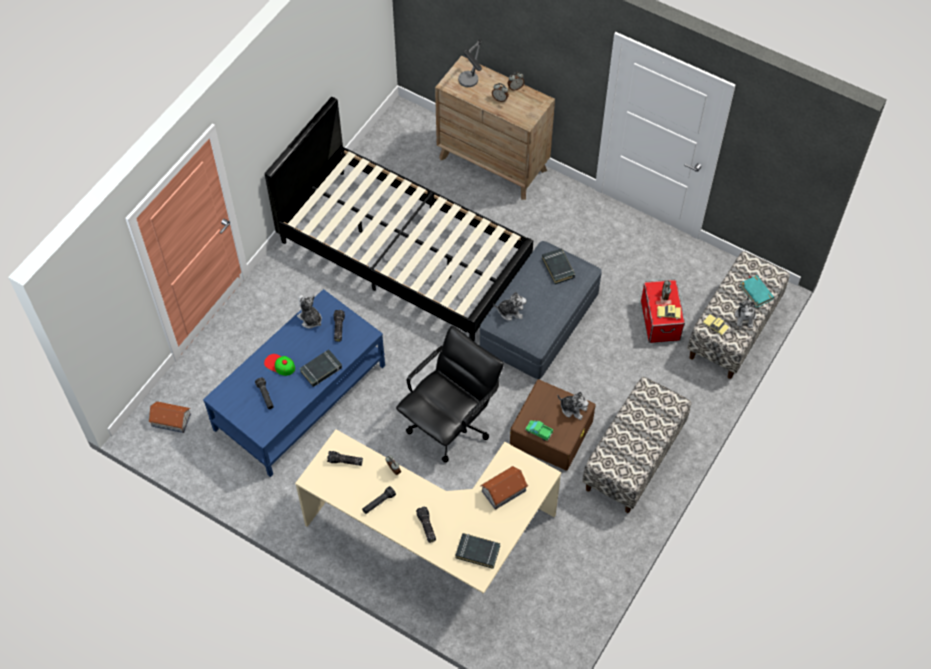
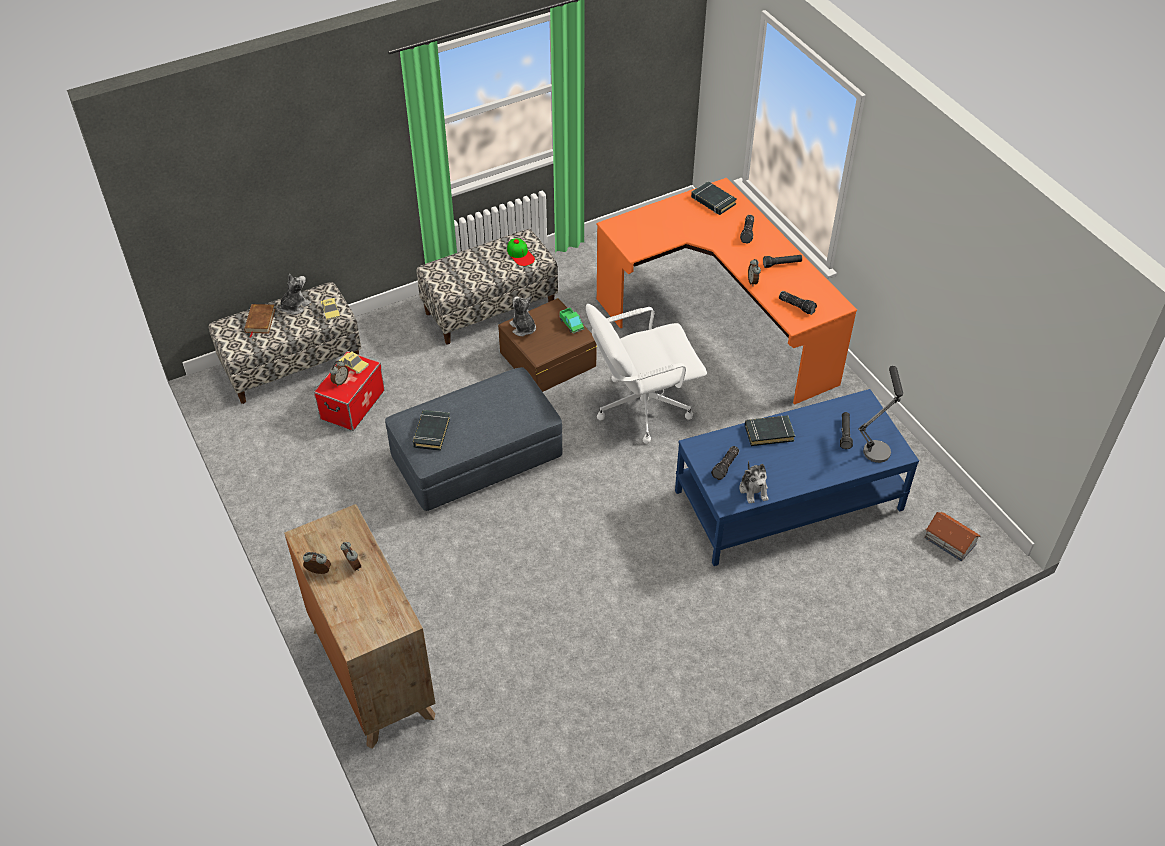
camera: 150 degrees left, 10 degrees down
(279, 365) = (814, 457): cap -> cap (520, 254)
(403, 253) = (571, 607): black bed -> none
(434, 543) = (721, 323): beige desk -> orange desk
(450, 424) = (641, 407): black office chair -> white office chair
(470, 84) = (372, 607): table lamp -> table lamp (876, 445)
(504, 490) = (658, 229): toy house -> none
(510, 311) = (519, 413): plush toy -> none
(756, 292) = (260, 321): turquoise book -> brown book

